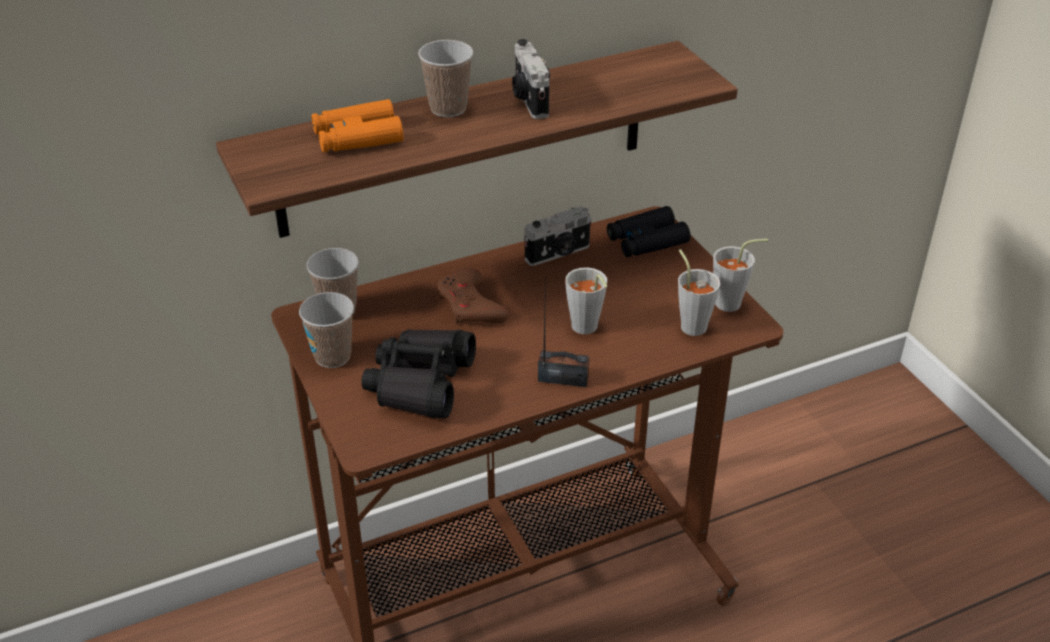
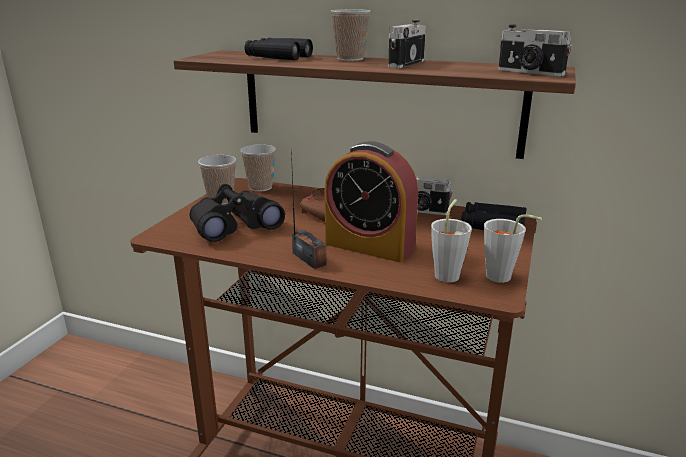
camera: 45 degrees right, 15 degrees down
(357, 137) = (278, 57): orange binoculars -> black binoculars
(586, 330) = (369, 246): grey cup -> alarm clock
(672, 77) = (529, 72): none -> camera

